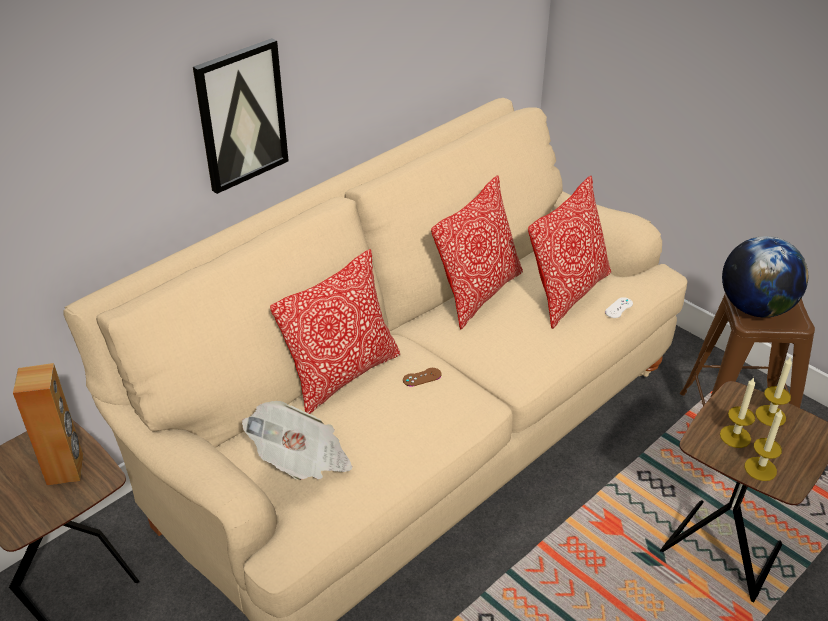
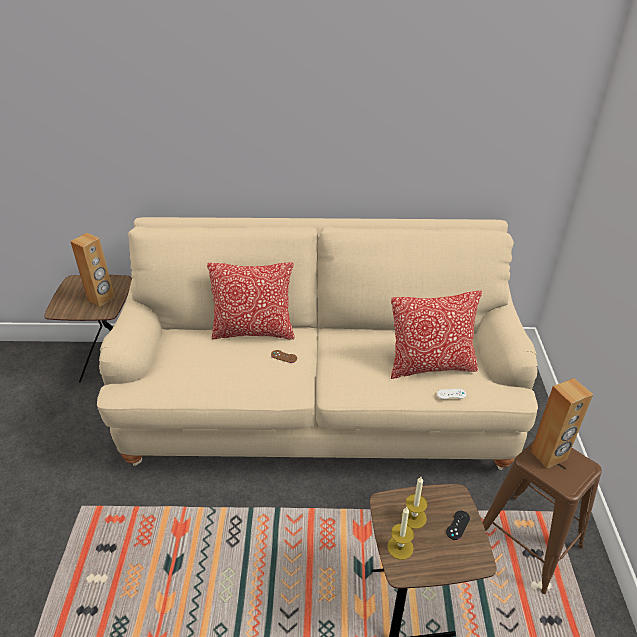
camera: 45 degrees right, 0 degrees up
(241, 115) = (271, 153): picture -> none
(301, 460) = (176, 356): newspaper -> none
(478, 293) = (379, 334): pillow -> none
(755, 308) = (549, 455): globe -> brown speaker
(770, 416) = (458, 525): candle -> black game controller

